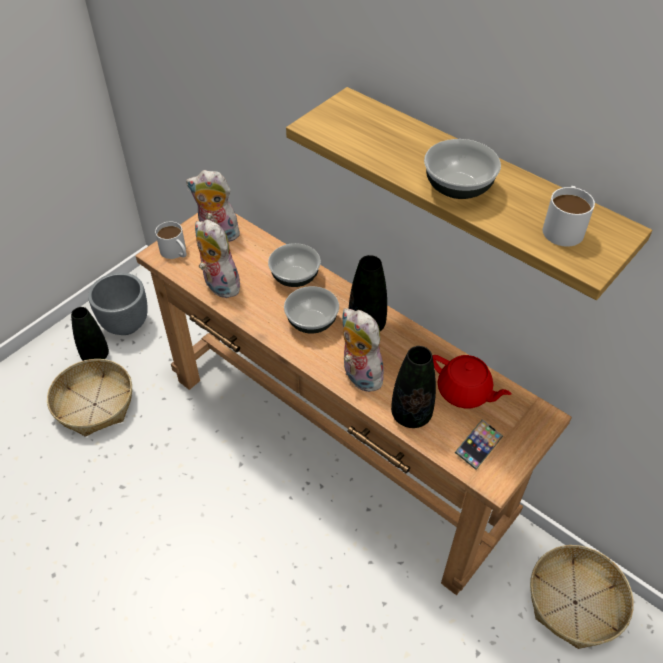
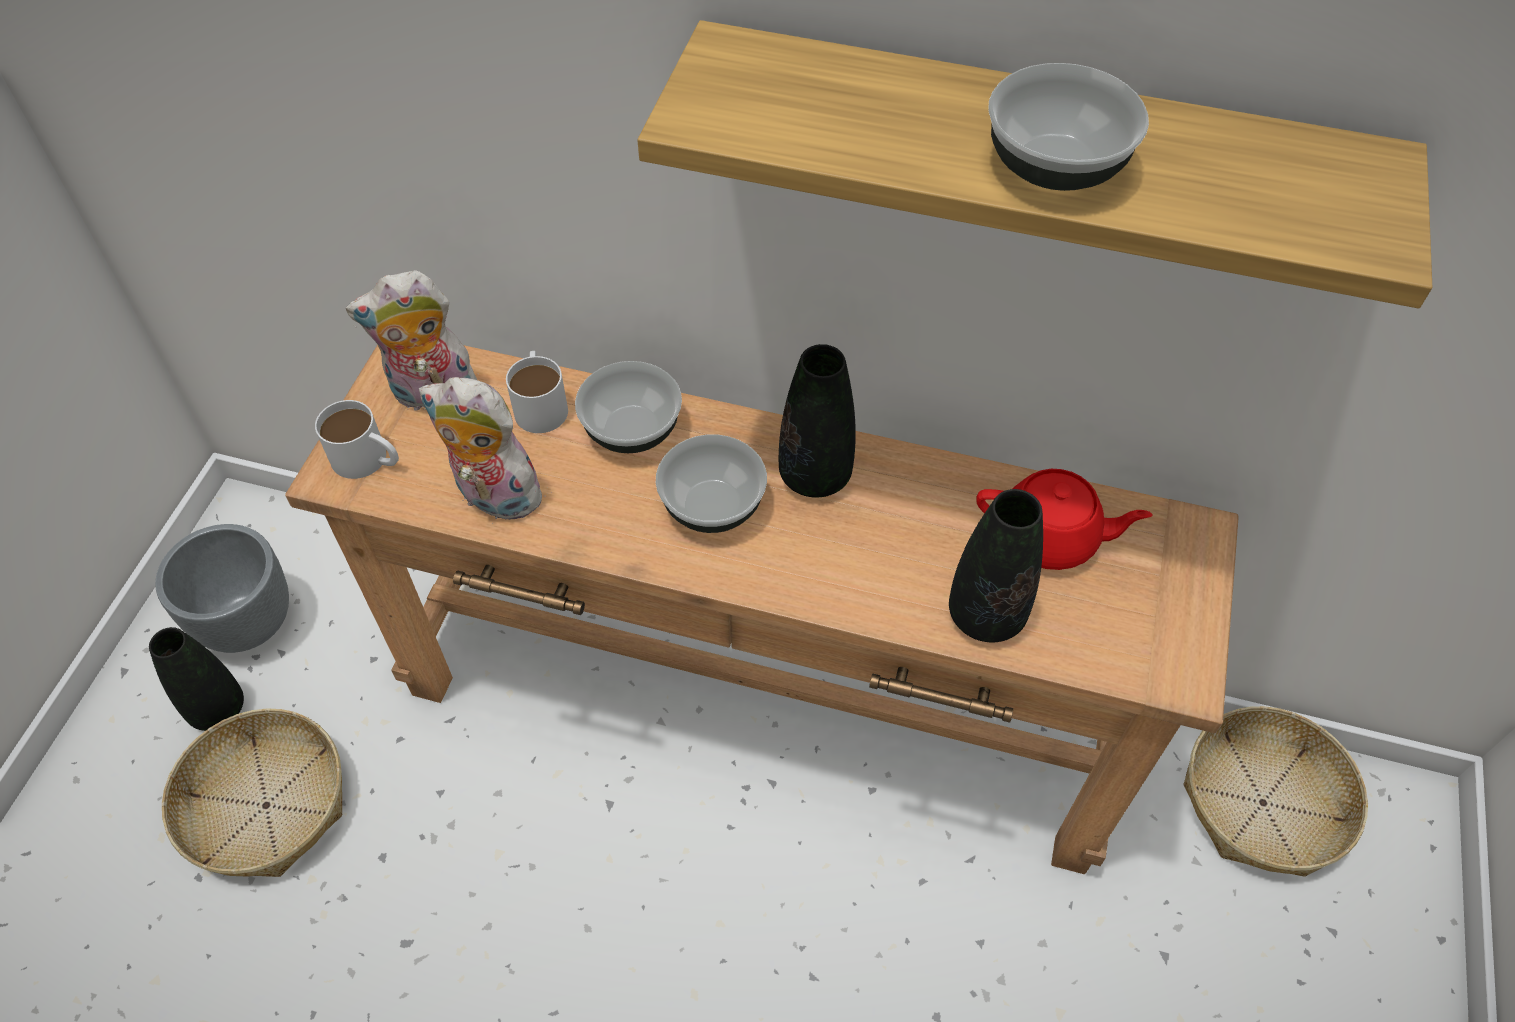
camera: 25 degrees left, 5 degrees up
(359, 375) = (855, 577): plush toy -> none
(478, 446) = (1126, 627): phone -> none
(564, 226) = (1287, 184): white mug -> white mug (540, 403)

